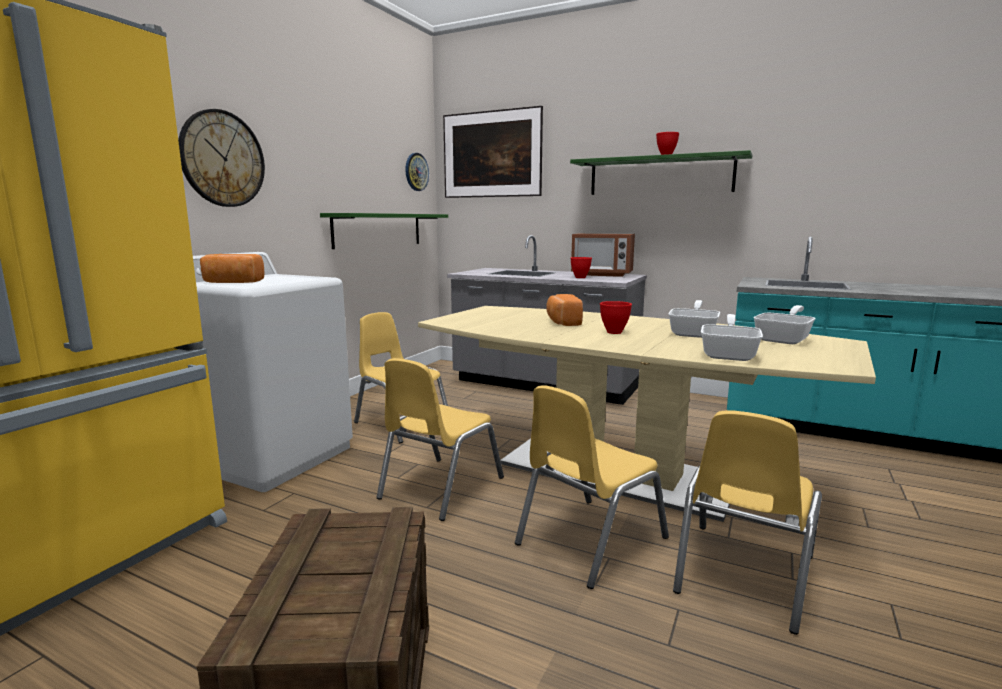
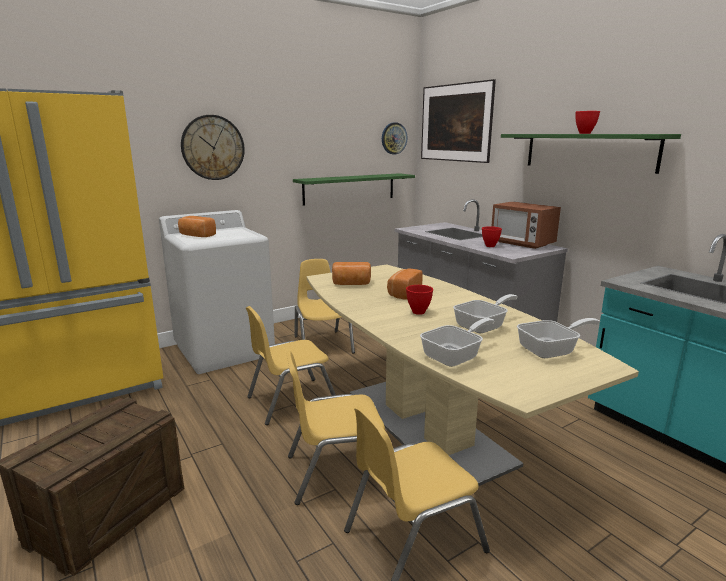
camera: 30 degrees right, 5 degrees up
(488, 322) = (351, 284): none -> bread

